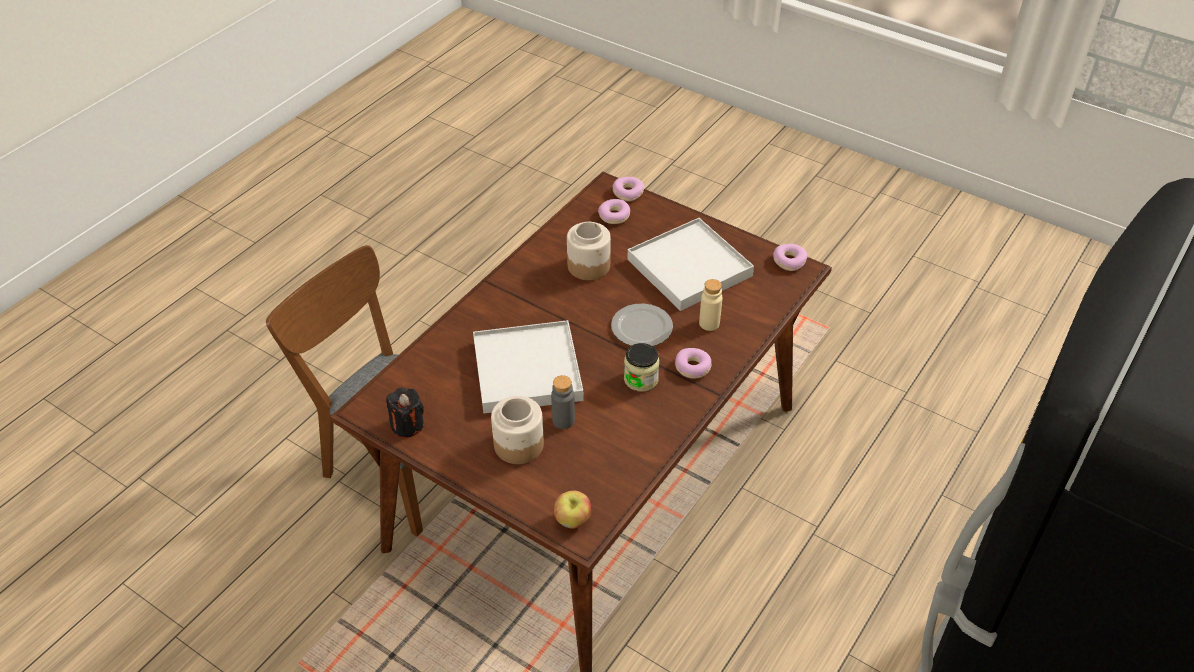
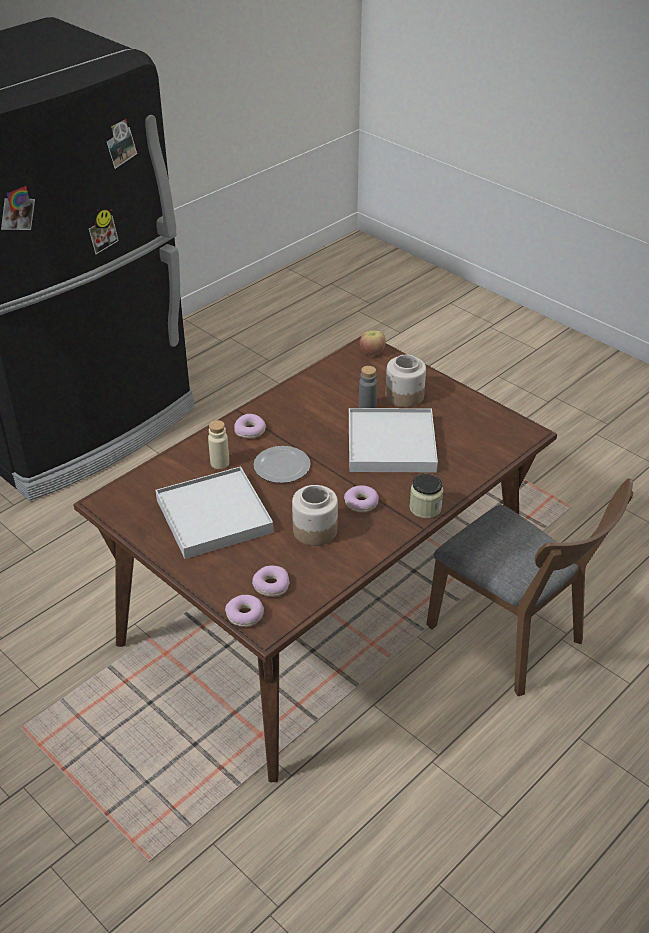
camera: 170 degrees left, 5 degrees down
(407, 425) = (492, 417): black candle -> none
(641, 379) = (296, 427): jar -> jar (425, 508)
(789, 261) = (112, 510): donut -> donut (361, 503)

